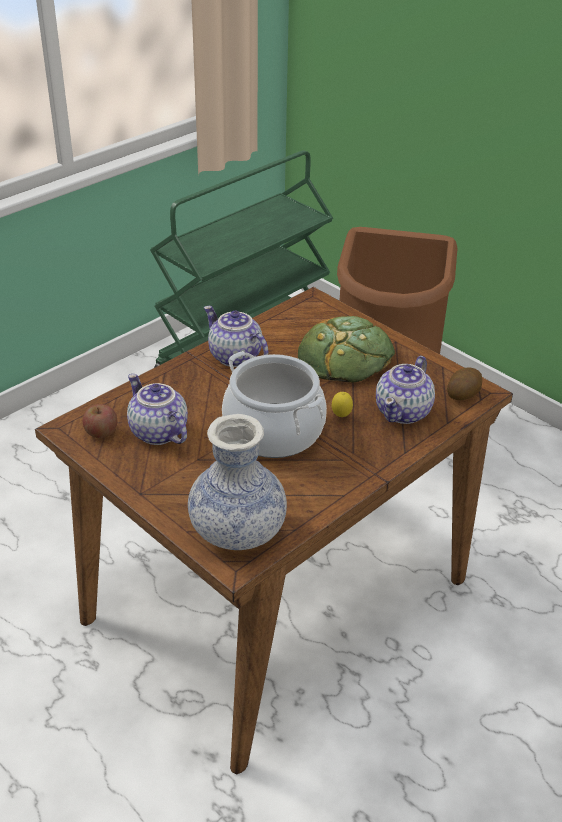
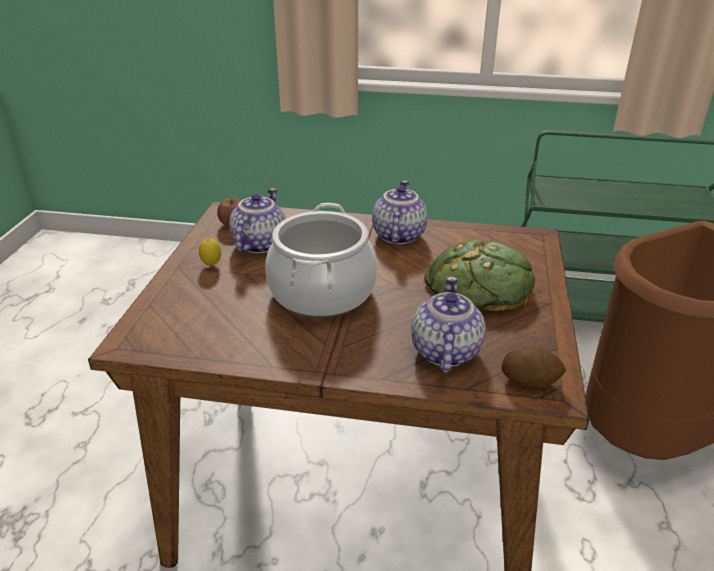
camera: 55 degrees right, 5 degrees down
(237, 531) = (169, 328): vase -> none
(341, 416) = (388, 318): lemon -> lemon (211, 265)
(404, 411) = (445, 352): teapot -> teapot turned 105 degrees clockwise

